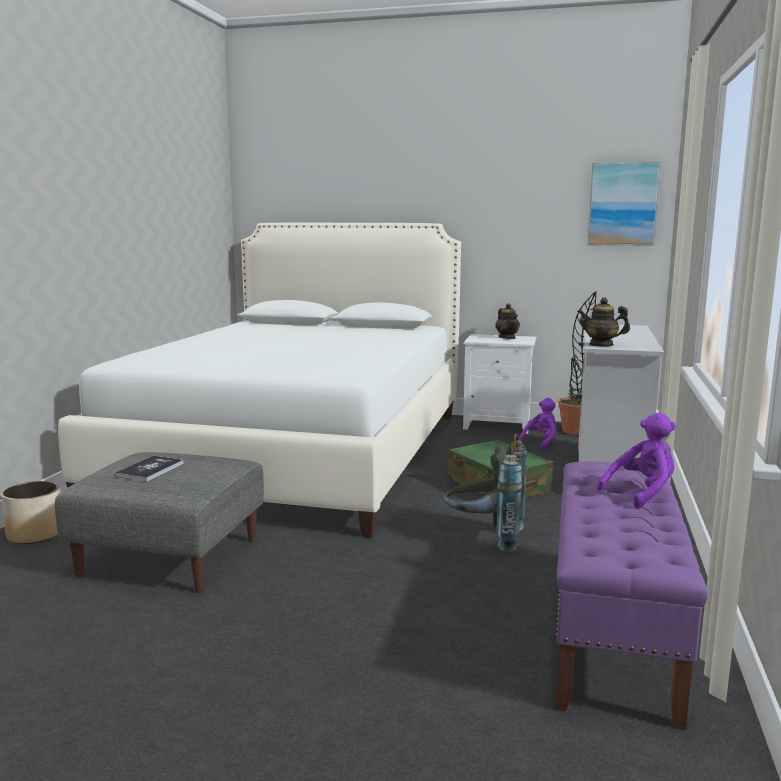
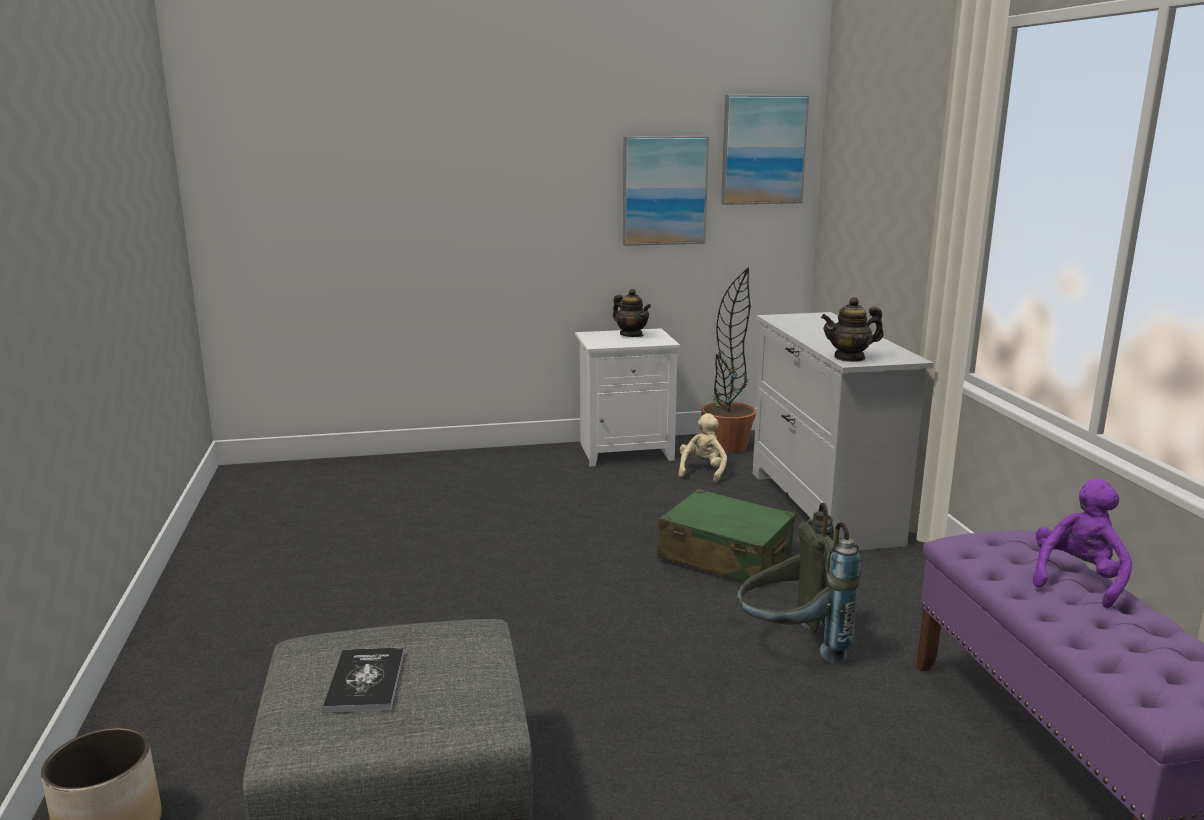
camera: 25 degrees left, 5 degrees up
(298, 452) = (404, 550): white bed -> none
(541, 442) = (702, 471): purple plush toy -> beige plush toy
(542, 233) = (664, 190): none -> picture

